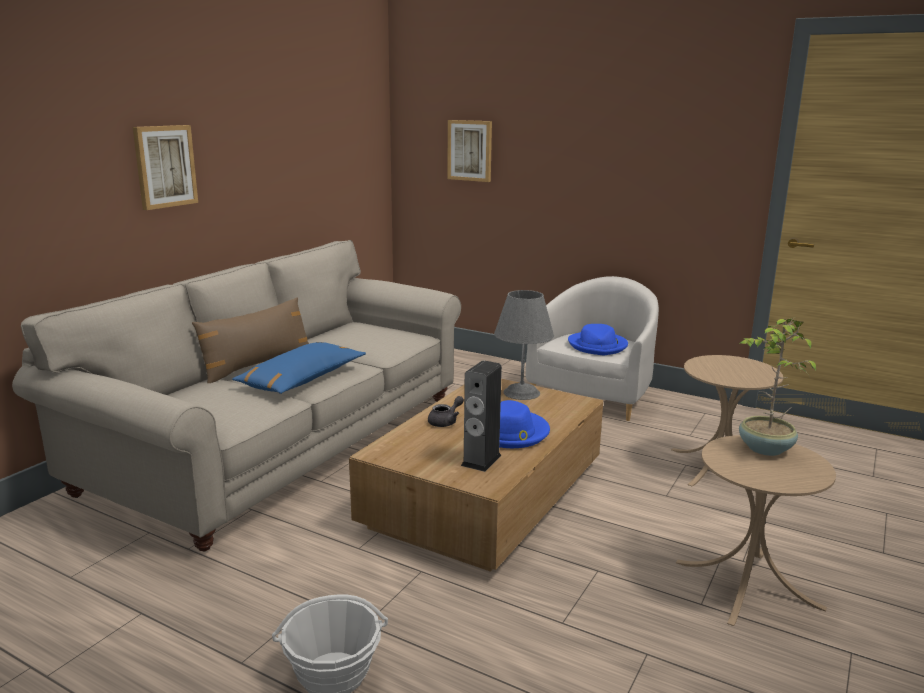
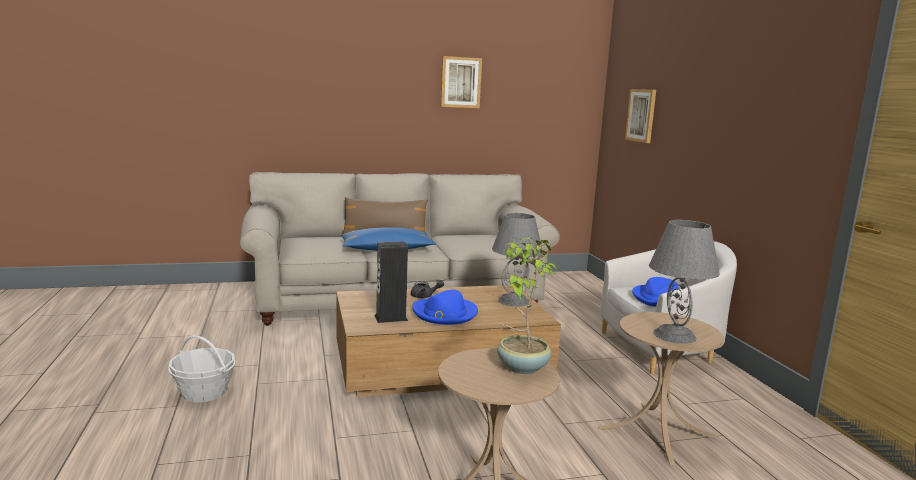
camera: 45 degrees right, 5 degrees down
(165, 166) = (374, 102): picture -> picture (460, 82)
(748, 374) = (675, 335): none -> grey table lamp

